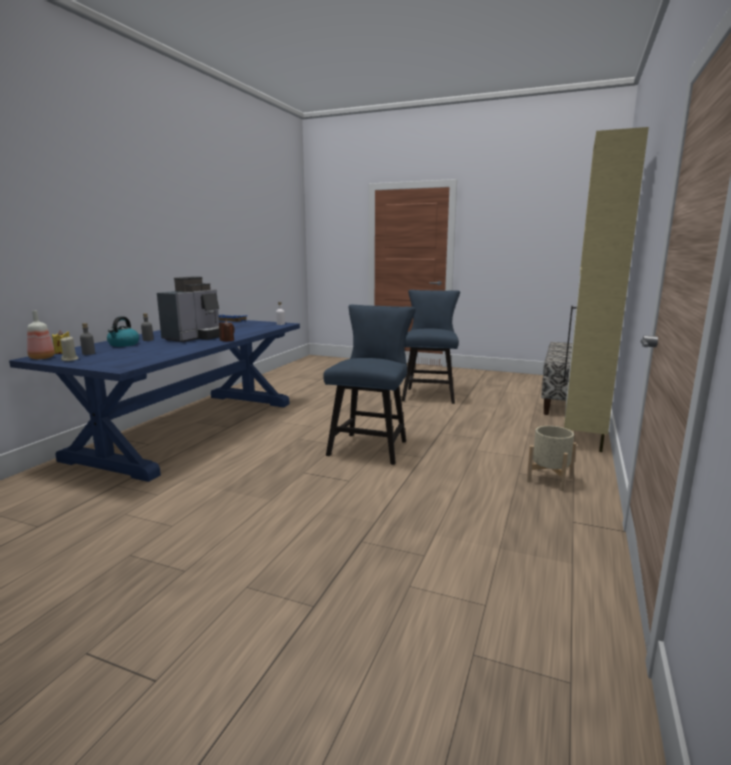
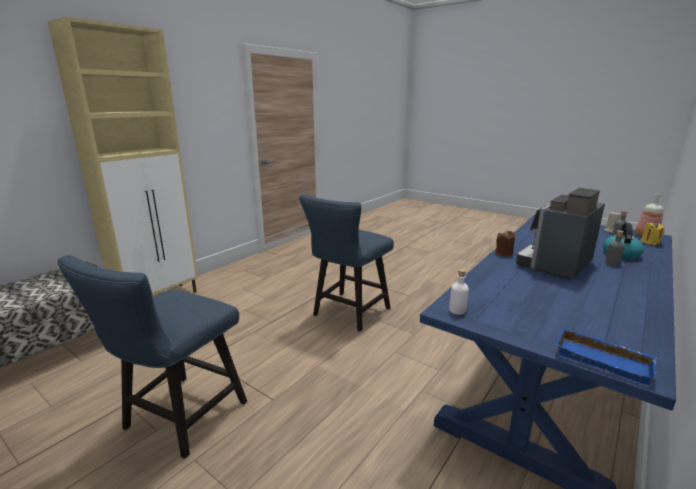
camera: 165 degrees left, 5 degrees up
(549, 480) = (255, 272): beige planter -> none

